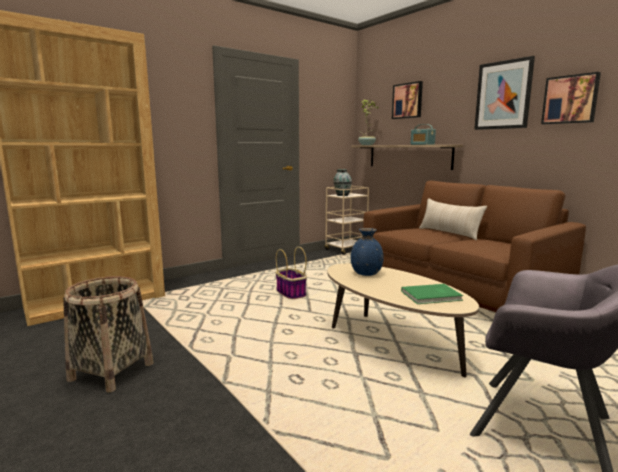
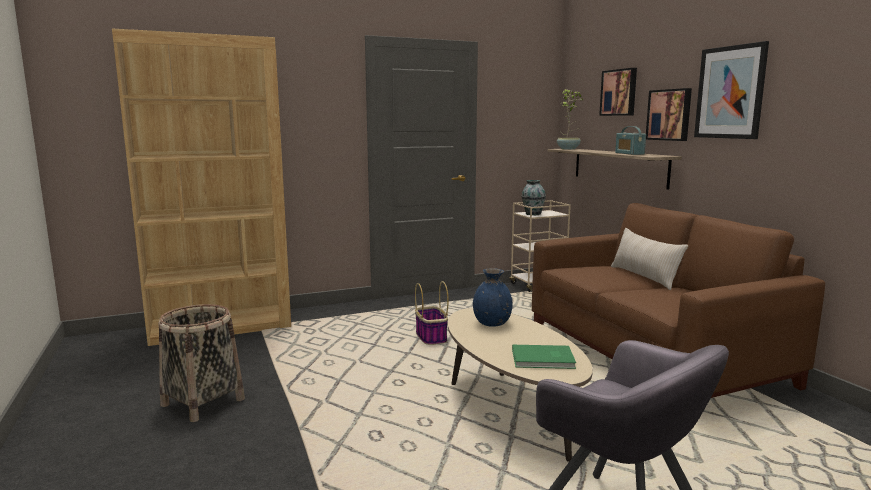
camera: 15 degrees right, 0 degrees up
(570, 99) = (811, 104): picture -> picture (669, 115)

